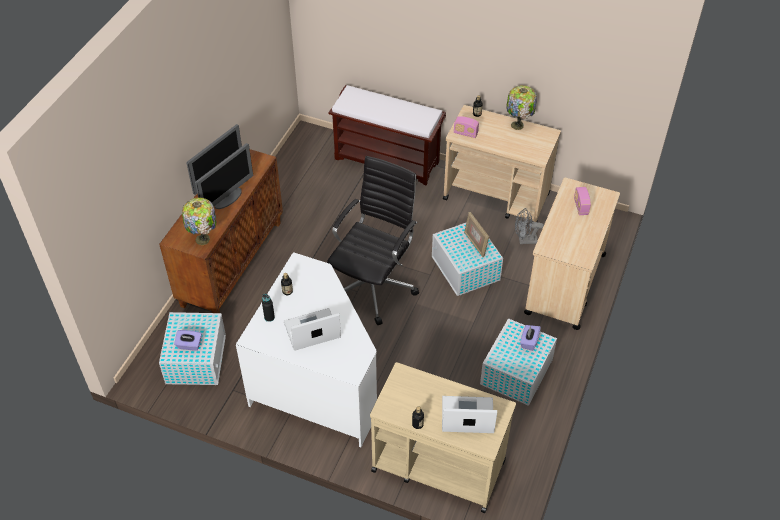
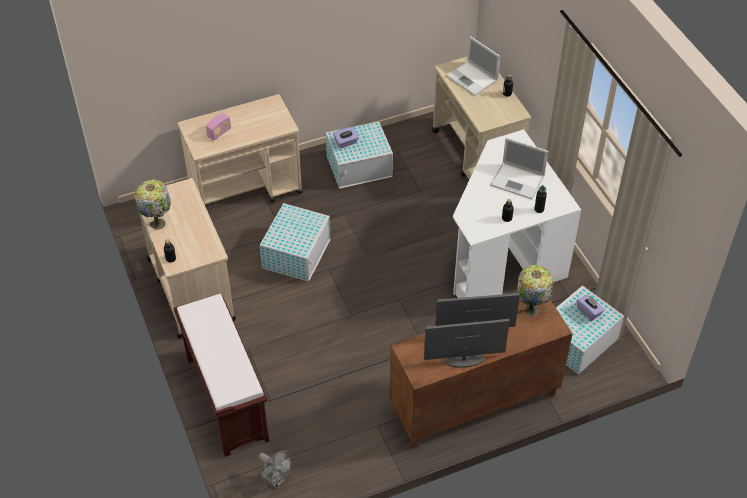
camera: 135 degrees left, 0 degrees up
(373, 286) = (380, 293): black office chair -> none
(465, 133) = (206, 248): radio -> none
(475, 244) = (288, 226): picture frame -> none
(524, 240) = (224, 239): grey fan -> grey fan (276, 480)

